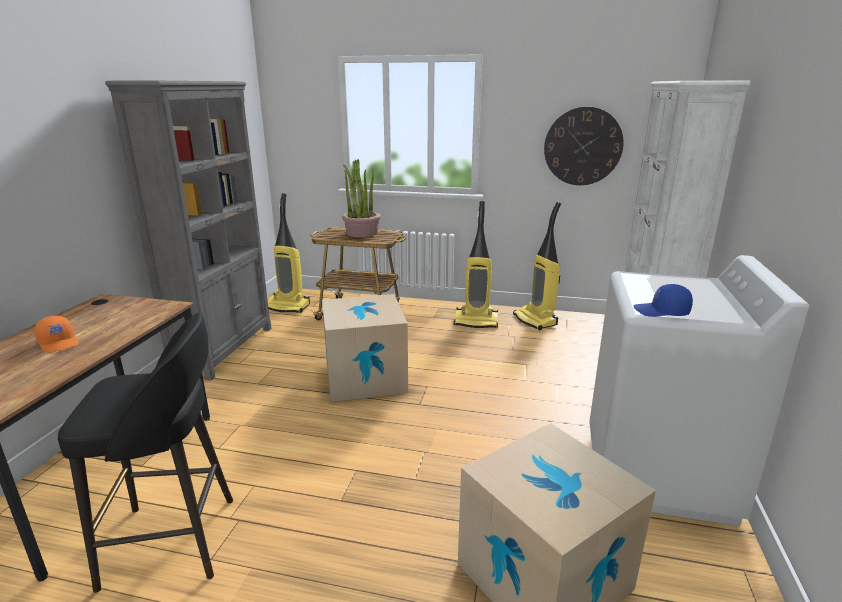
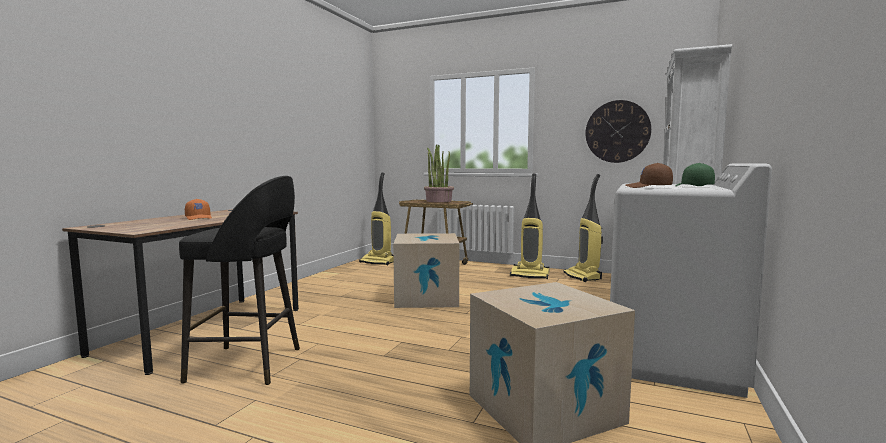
camera: 10 degrees right, 15 degrees down
(225, 349) = (322, 279): grey bookcase -> none
(661, 312) = (648, 187): blue cap -> brown cap
(706, 300) = (693, 186): none -> green cap

